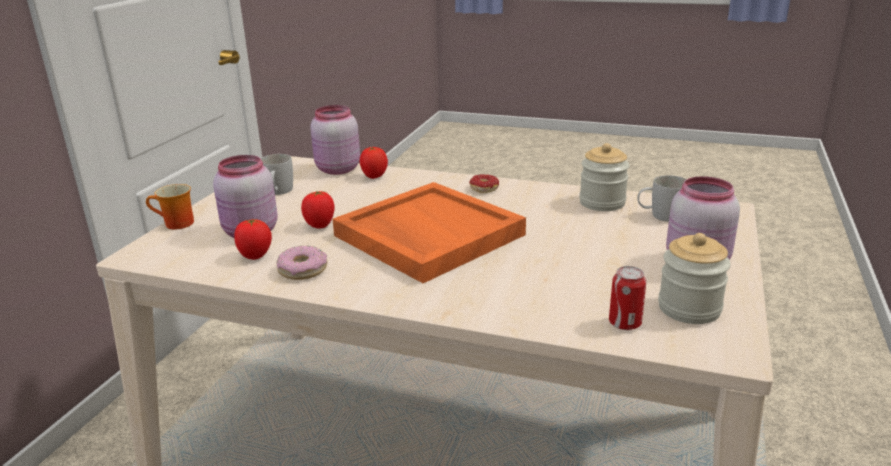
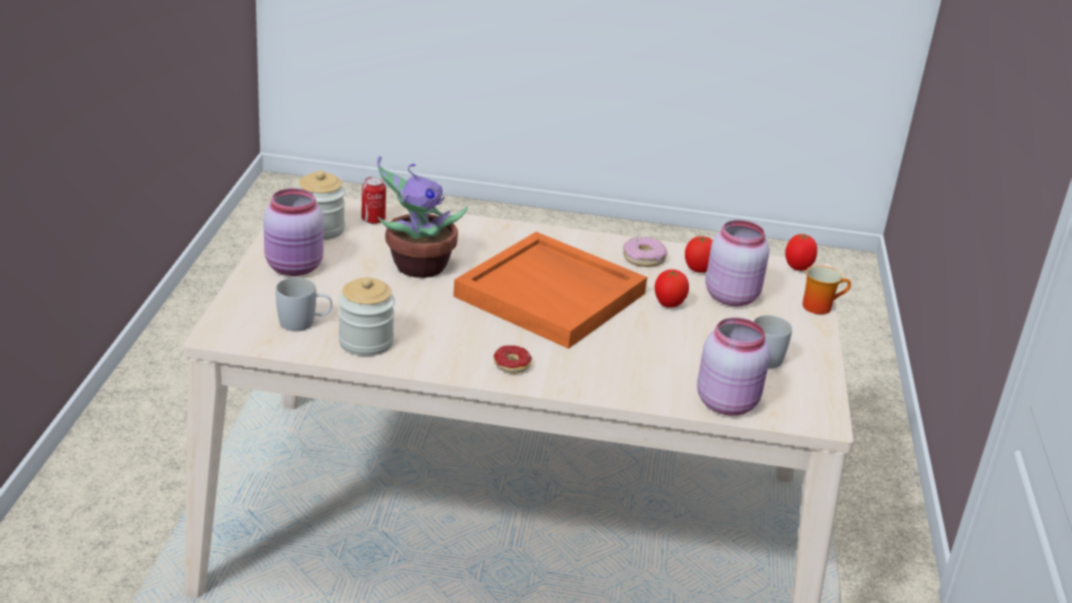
camera: 165 degrees right, 5 degrees up
(374, 177) = (665, 386): tomato -> tomato (798, 268)
(562, 262) = (416, 267): none -> potted plant

